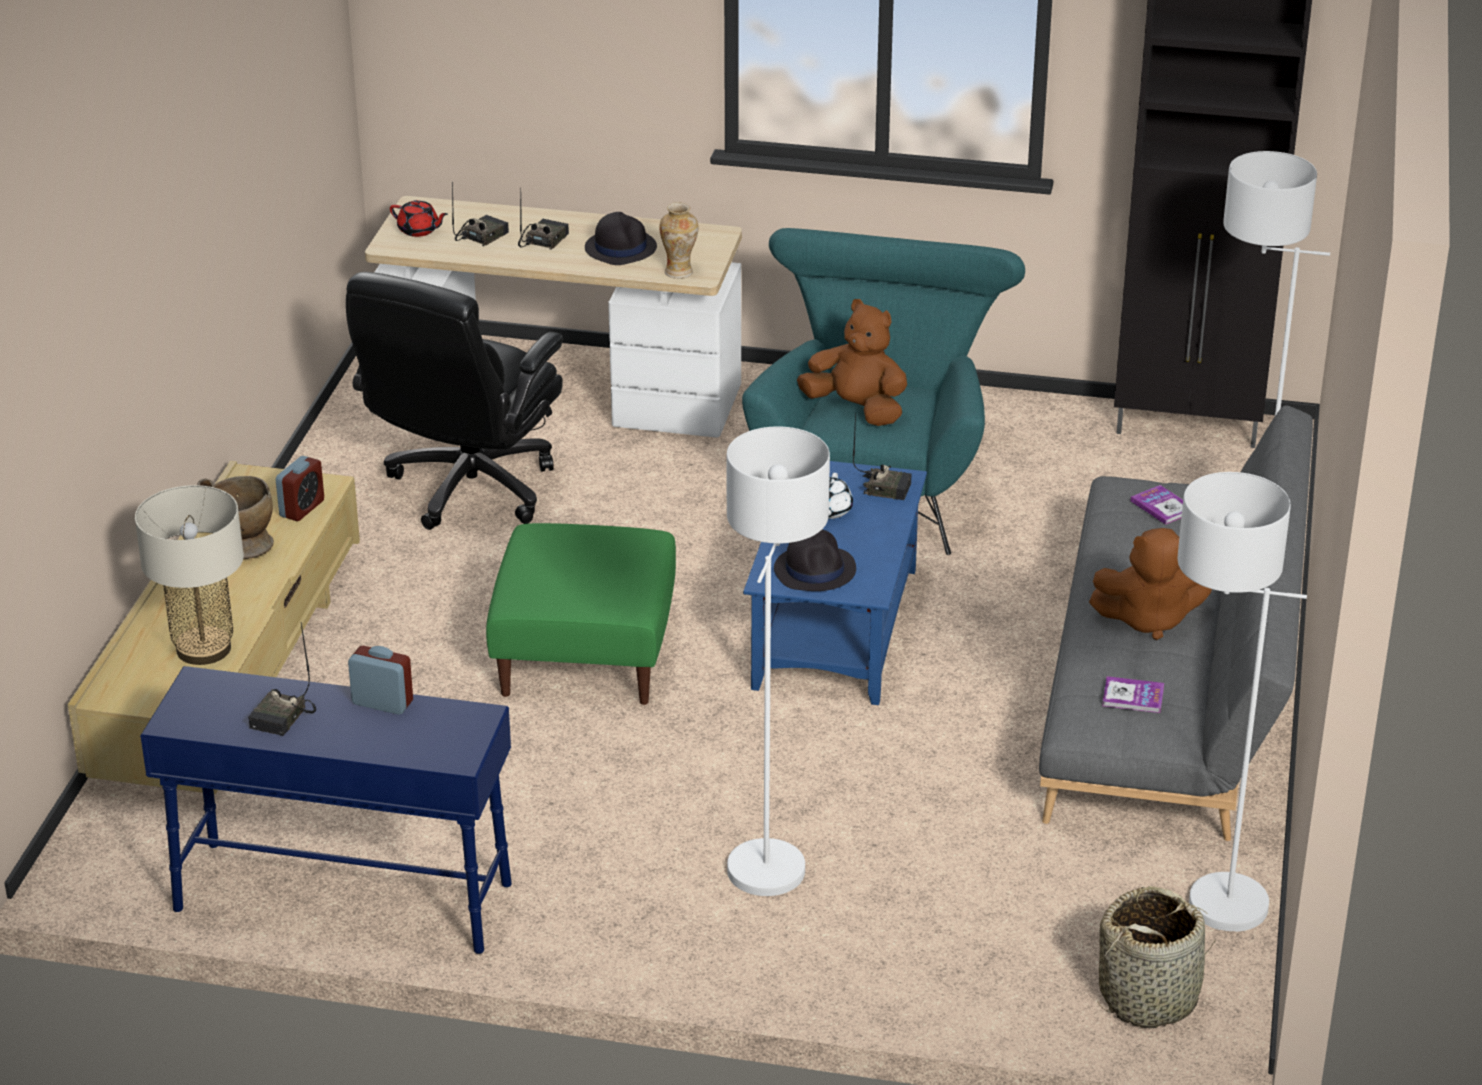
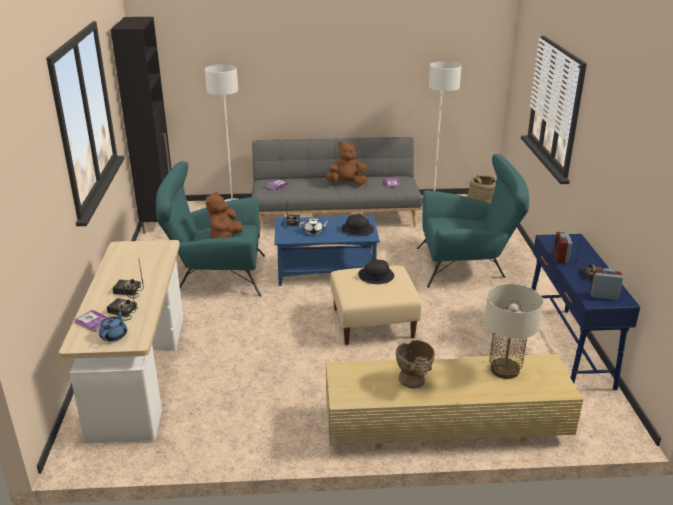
camera: 105 degrees left, 5 degrees down
(302, 508) = (365, 371): alarm clock -> alarm clock (603, 295)
(419, 230) = (114, 335): red teapot -> blue teapot
(465, 491) = (248, 385): black office chair -> none
(468, 216) = (93, 322): none -> book
(584, 654) = (372, 323): green ottoman -> beige ottoman
(620, 248) = (136, 268): black hat -> black hat (376, 276)
(679, 273) = (165, 250): vase -> none
(771, 856) = (468, 266): white floor lamp -> turquoise armchair
(1149, 619) = (347, 183): brown plush toy -> brown plush toy turned 75 degrees counterclockwise

